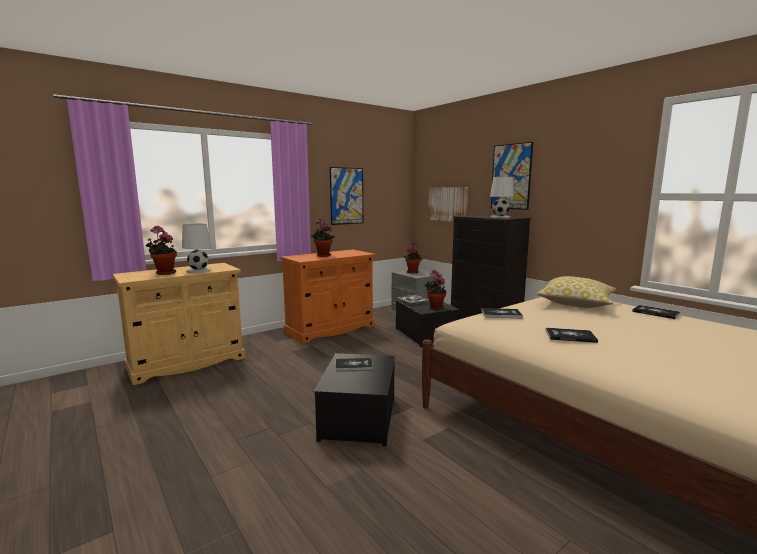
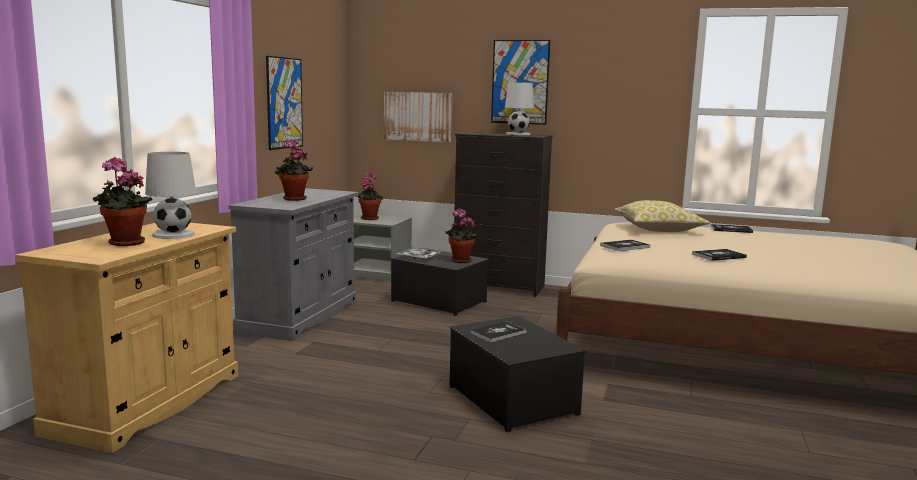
camera: 35 degrees left, 0 degrees up
(330, 329) = (300, 316): orange cabinet -> grey cabinet

